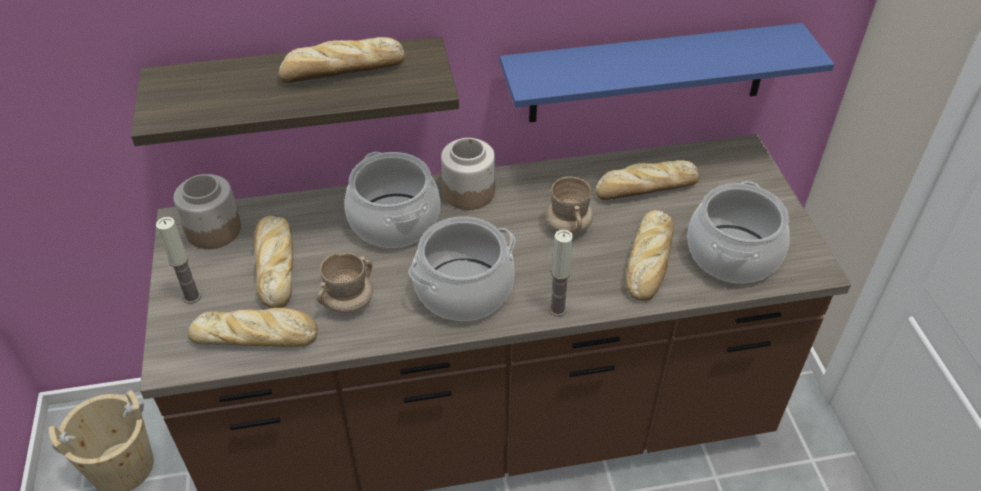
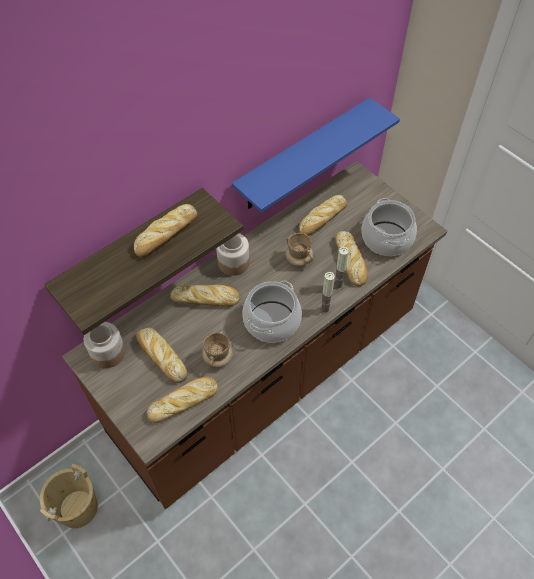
camera: 30 degrees left, 10 degrees up
(192, 296) = (129, 397): candle -> candle (338, 285)
(395, 221) = (206, 298): cooking pot -> bread

